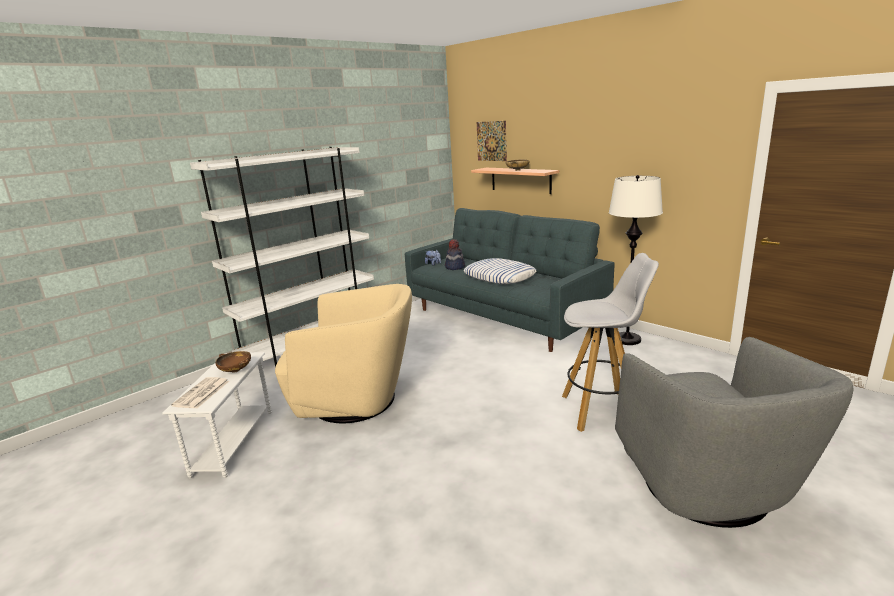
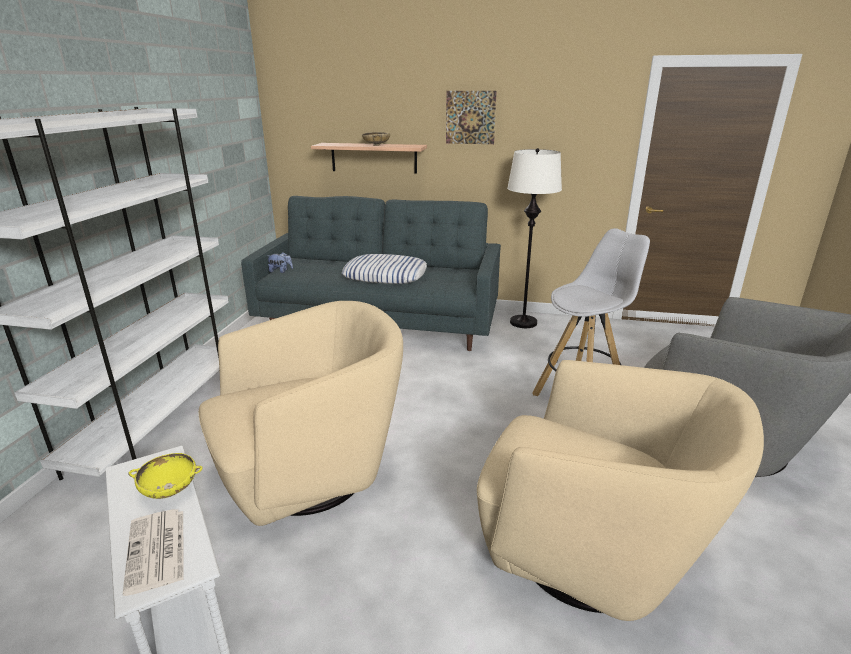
camera: 35 degrees left, 5 degrees up
(236, 370) = (170, 489): brown bowl -> yellow bowl
(454, 267) = (315, 271): hat -> none
(470, 511) = (590, 554): none -> beige armchair
(491, 141) = (328, 109): picture -> picture (470, 117)

